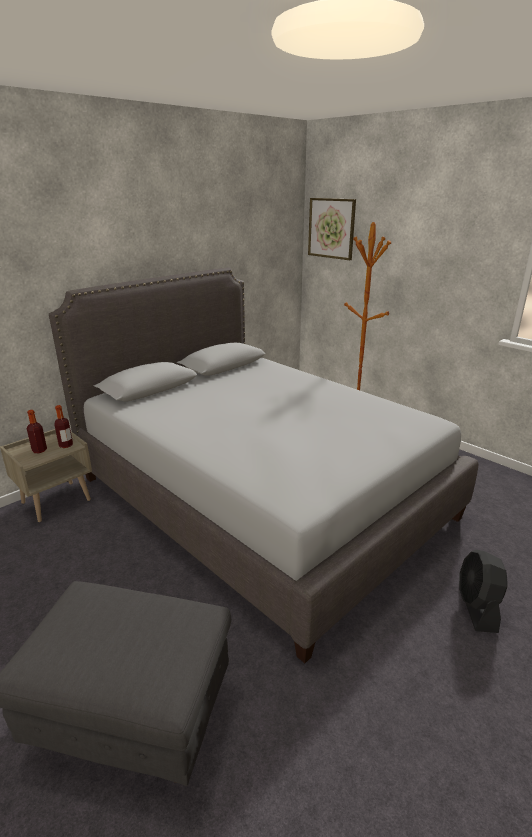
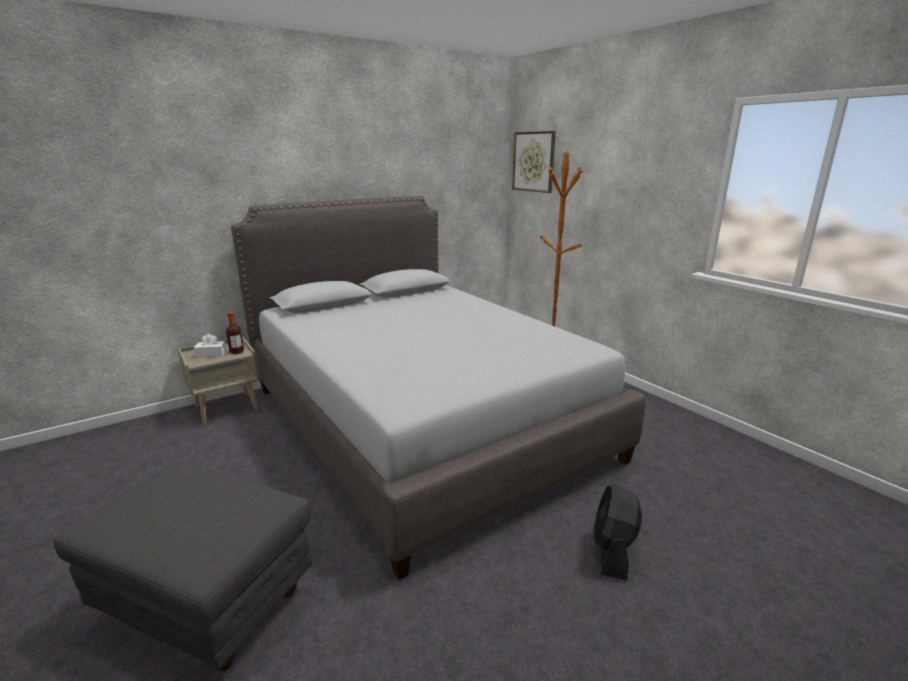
camera: 10 degrees right, 5 degrees down
(39, 450) = (211, 354): bottle -> white tissue box

